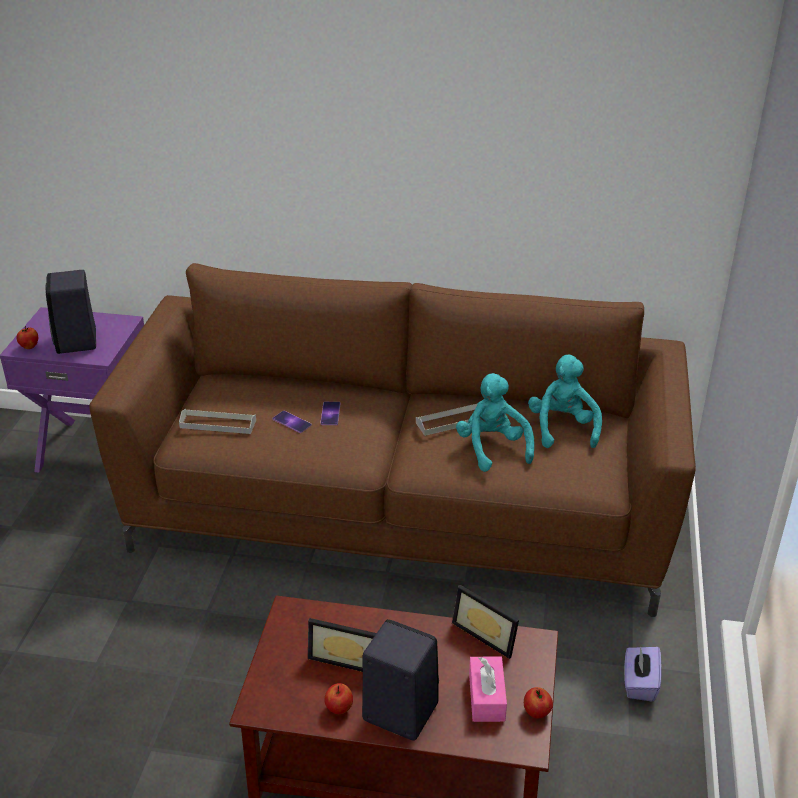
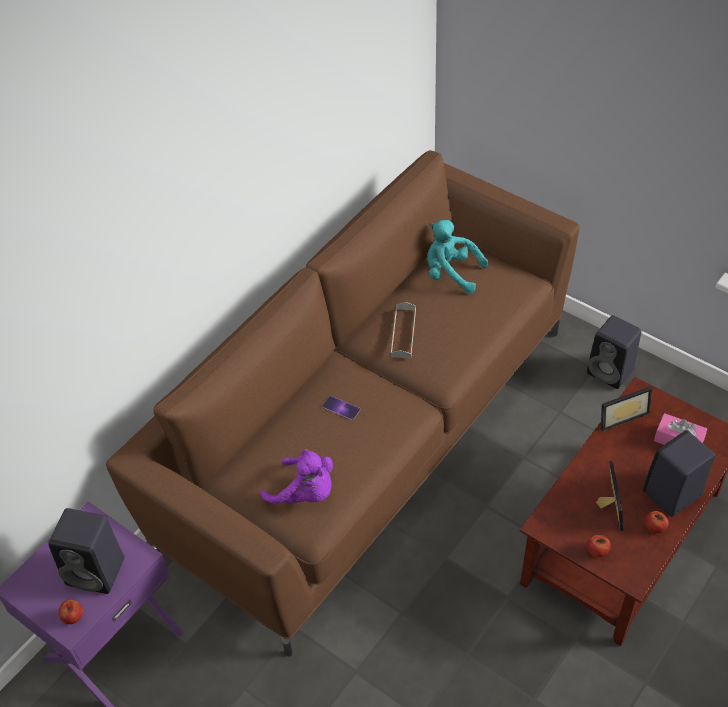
camera: 60 degrees left, 15 degrees up
(218, 424) = (305, 493): grey tray -> purple plush toy
(292, 422) = (336, 439): phone -> none
(346, 657) = (607, 506): picture frame -> picture frame turned 45 degrees counterclockwise
(492, 448) = (449, 324): turquoise plush toy -> none
(537, 712) = (702, 419): apple -> apple (597, 551)
(639, 684) = (611, 372): purple tissue box -> black speaker

